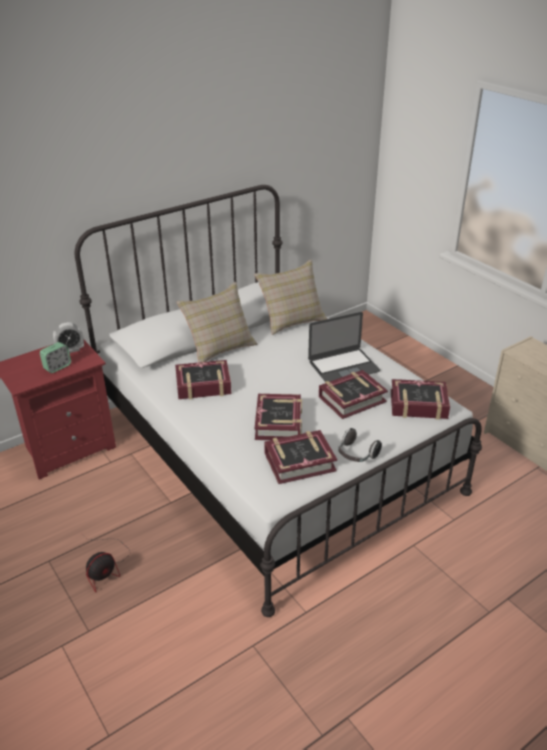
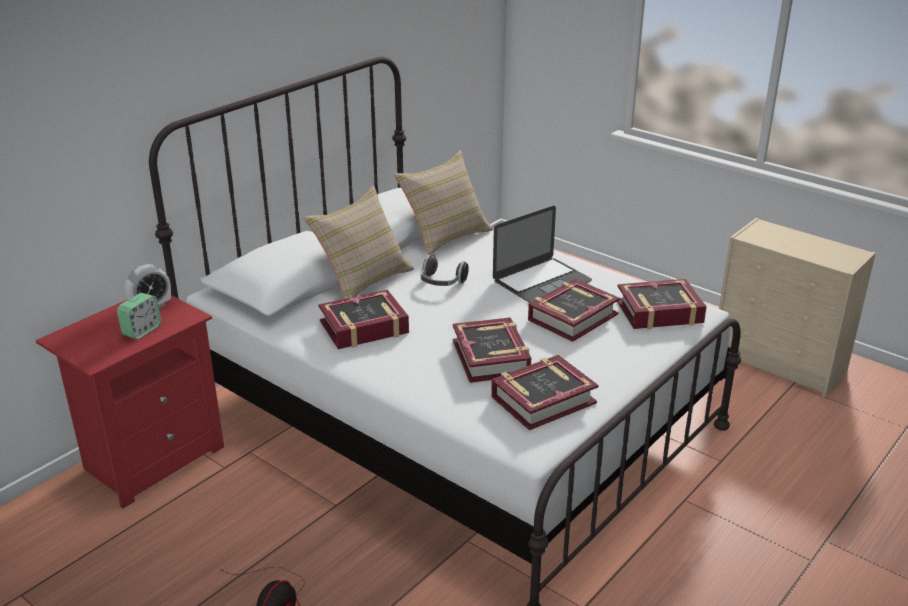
camera: 15 degrees left, 5 degrees down
(356, 455) = (612, 380): headphones -> headphones (442, 283)

